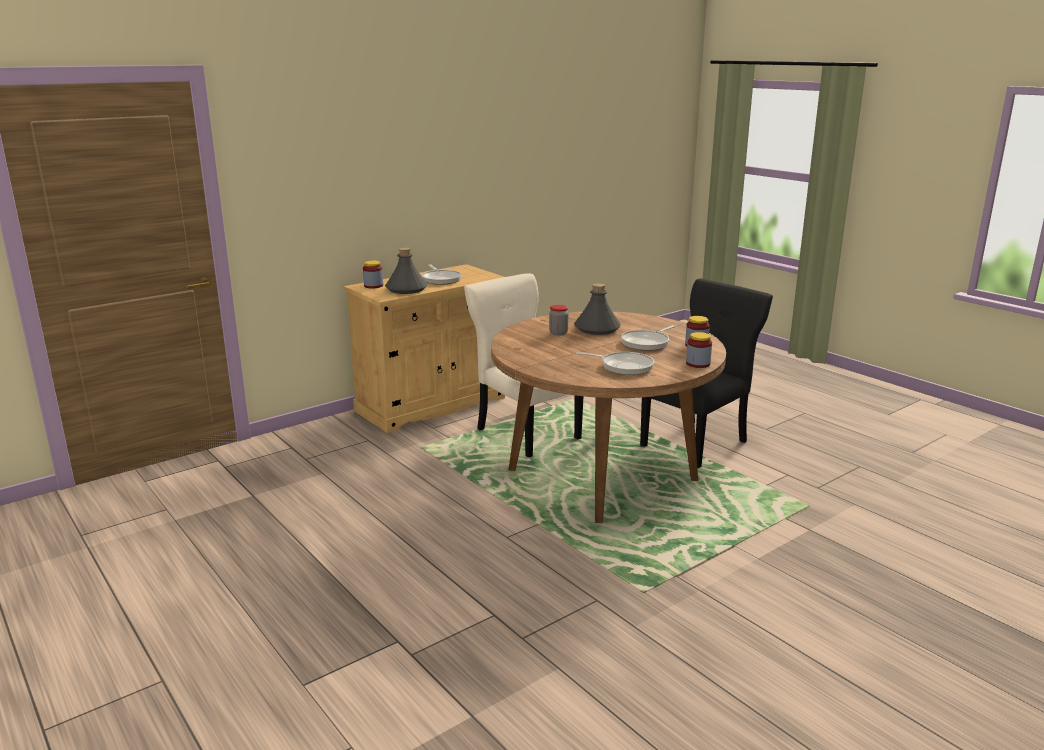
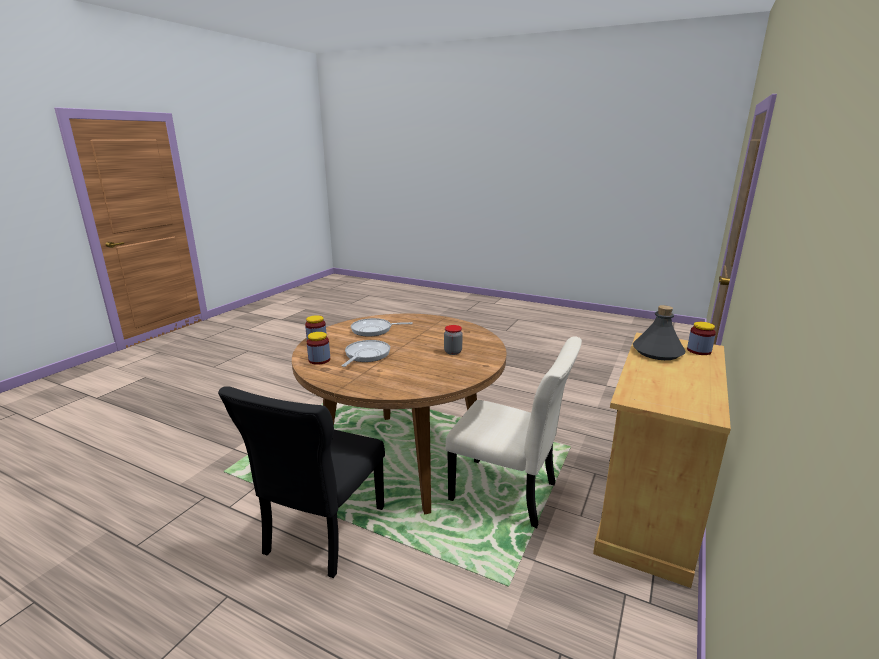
camera: 155 degrees right, 0 degrees up
(441, 279) = (669, 377): frying pan -> none
(597, 329) = (422, 364): grey bottle -> none

